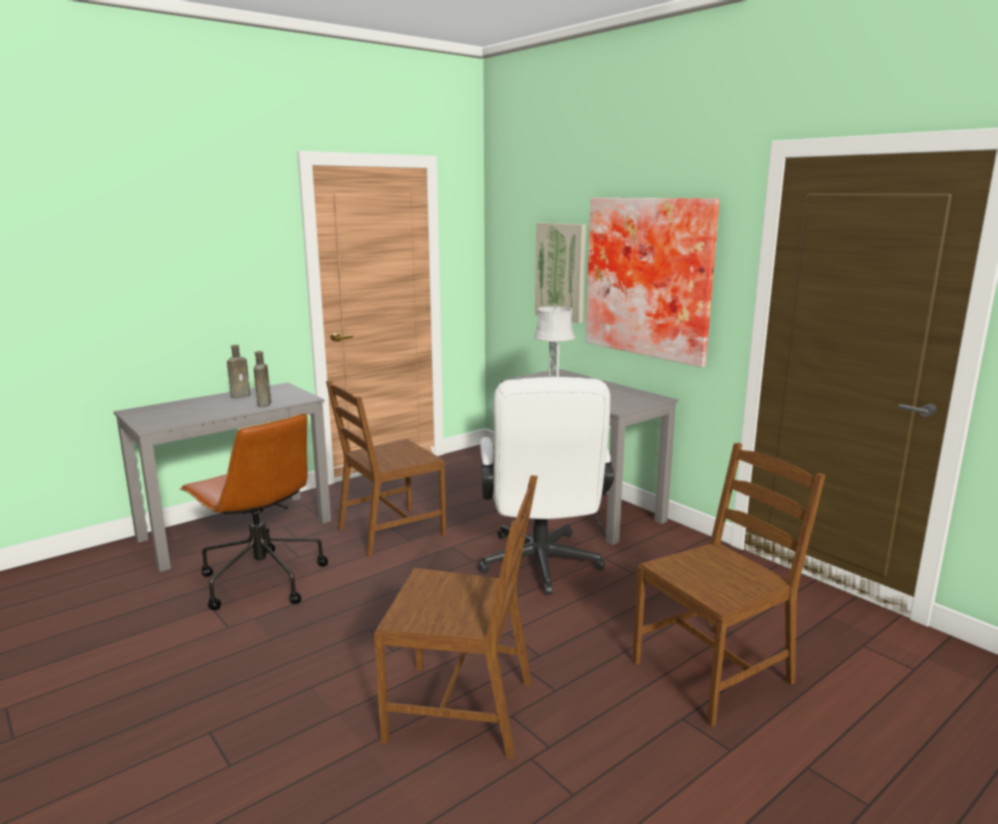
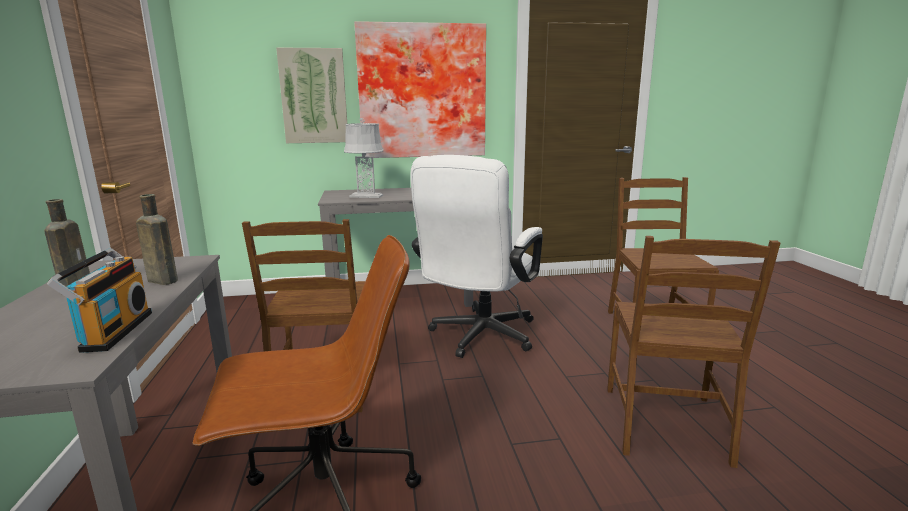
camera: 60 degrees left, 0 degrees up
(188, 419) = (113, 331): none -> radio
(462, 710) = (667, 425): brown chair -> brown chair turned 150 degrees clockwise
(541, 567) = (478, 337): white office chair -> white office chair turned 90 degrees clockwise

